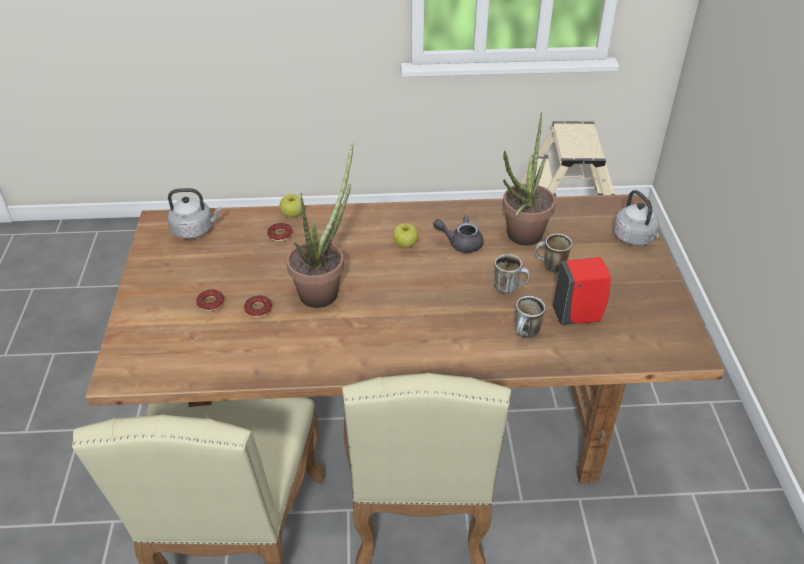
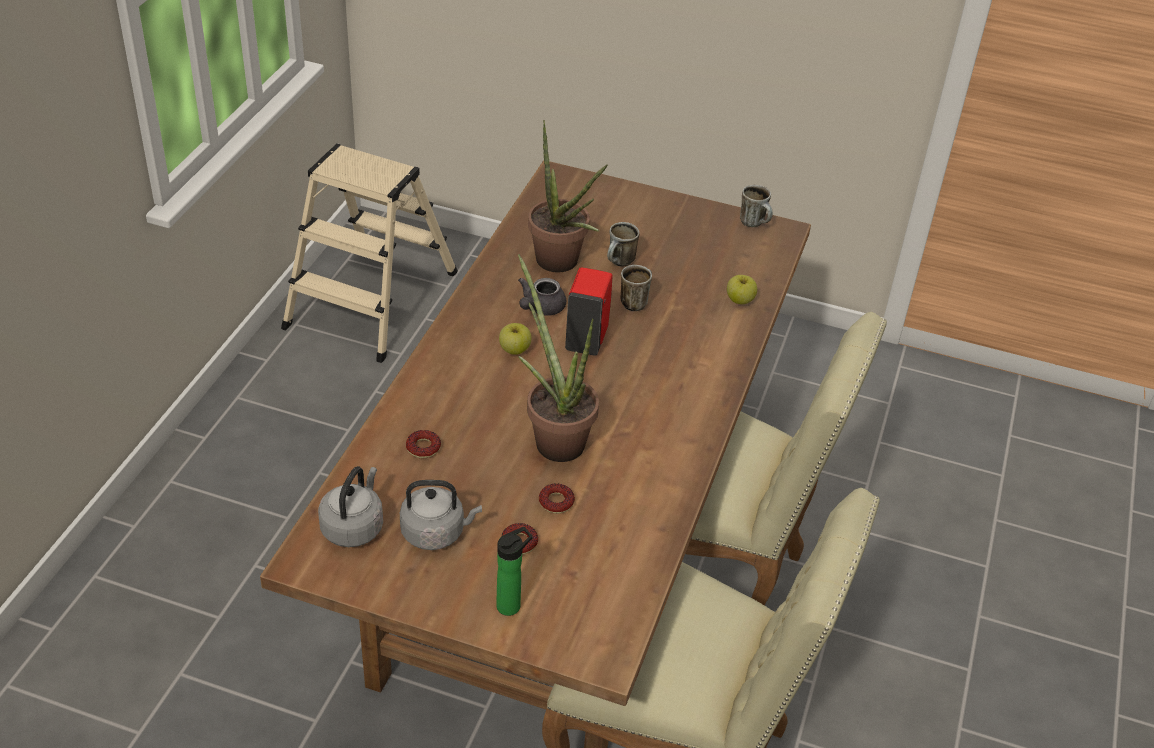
camera: 70 degrees left, 0 degrees up
(152, 316) = (511, 604): none -> bottle
(292, 214) = (388, 425): apple -> apple (740, 300)
(526, 334) = (708, 316): mug -> mug (755, 223)
(578, 316) = (701, 274): red soap dispenser -> red soap dispenser (587, 339)
(635, 238) = (611, 194): grey kettle -> grey kettle (436, 532)

